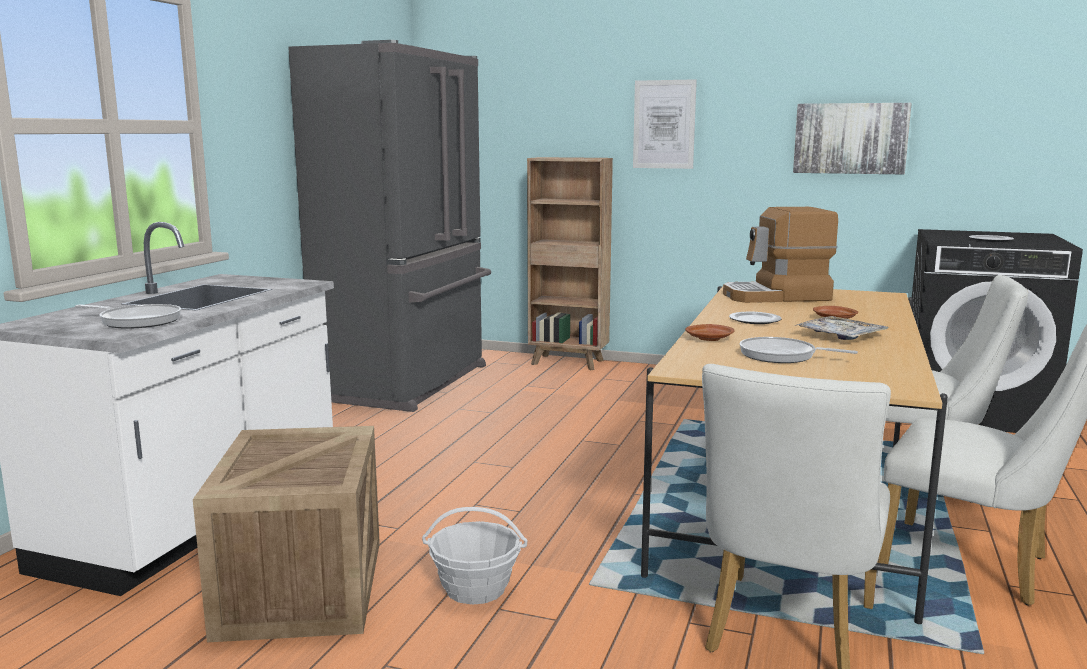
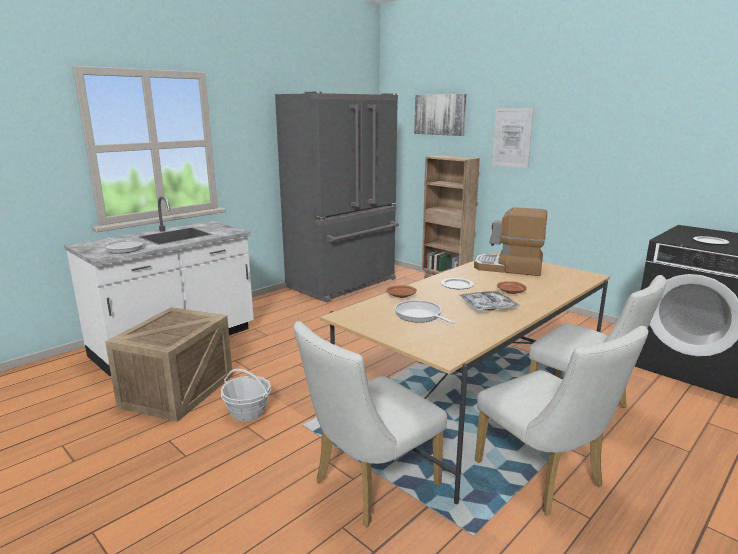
camera: 25 degrees right, 5 degrees up
(850, 138) = (634, 154): picture -> picture (440, 114)

